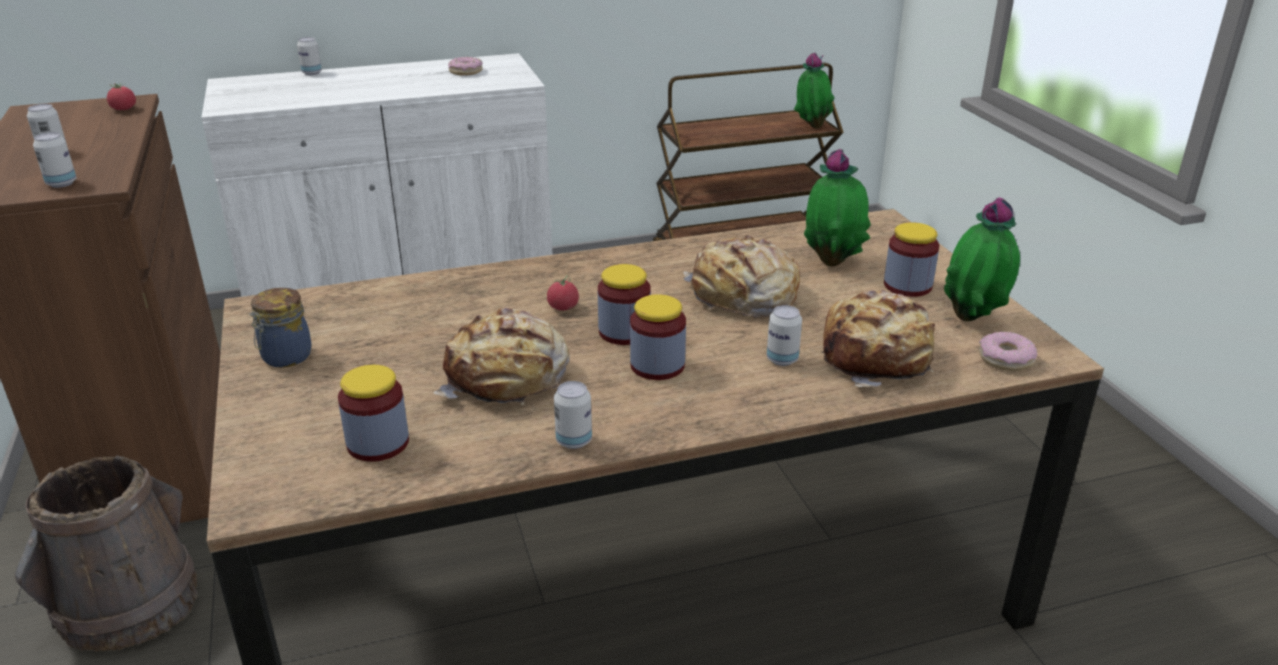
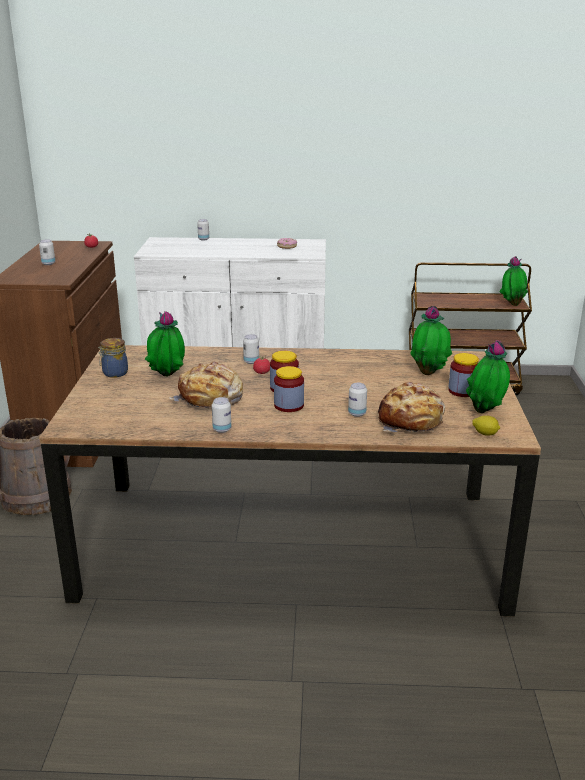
camera: 20 degrees right, 5 degrees down
(61, 183) = (43, 278): can -> can (251, 361)
(378, 443) = (132, 414): jar -> none
(396, 348) = (167, 378): none -> potted plant
(743, 296) = (362, 382): bread -> none
(1006, 359) = (485, 434): donut -> lemon

